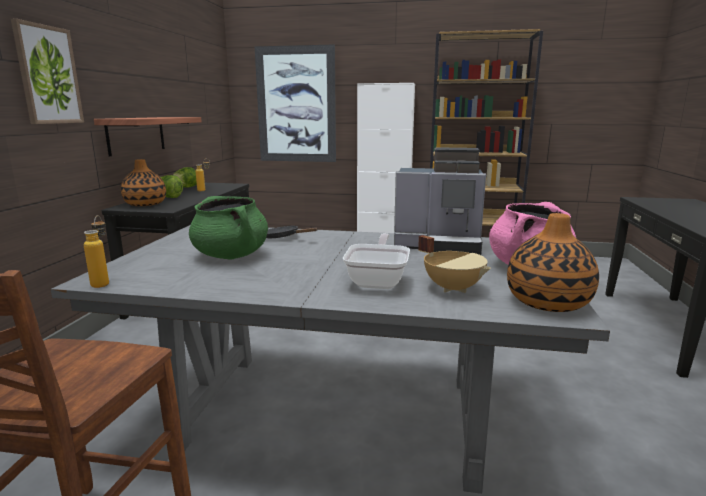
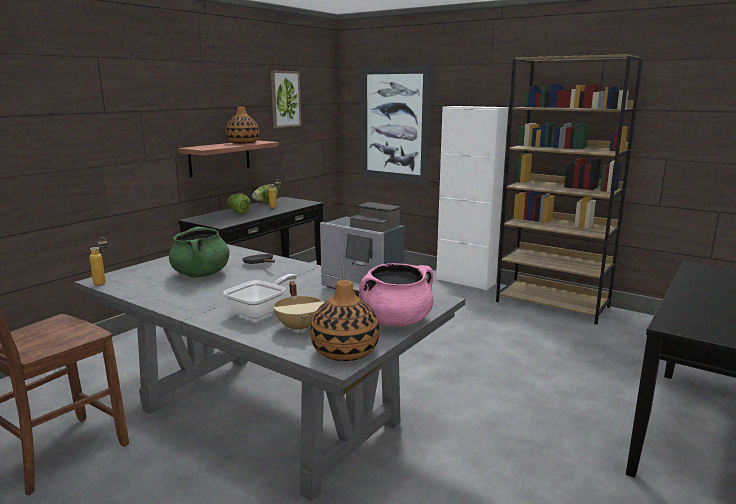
camera: 25 degrees right, 0 degrees up
(48, 75) = (140, 119): picture -> picture (285, 99)
(145, 204) = (212, 218): vase -> vase (243, 143)

